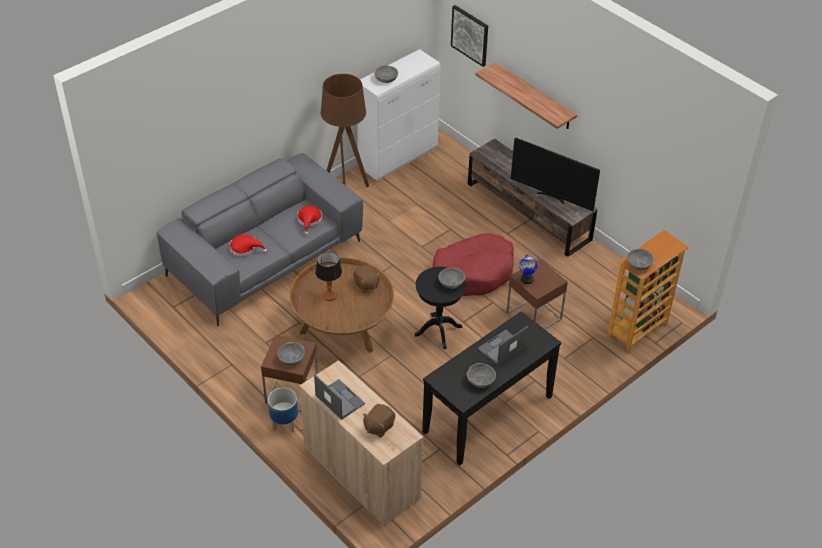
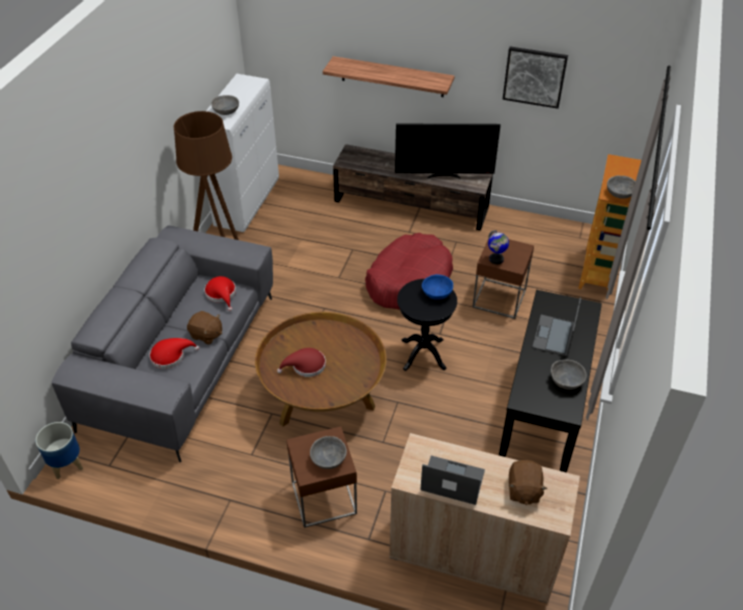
camera: 30 degrees left, 0 degrees up
(284, 423) = (343, 539): planter -> planter (66, 464)
(329, 296) = (306, 366): table lamp -> red hat
(366, 285) = (336, 336): brown plush toy -> brown plush toy (206, 335)
(451, 283) = (437, 293): grey bowl -> blue bowl
(470, 35) = (293, 37): picture -> picture (534, 77)

